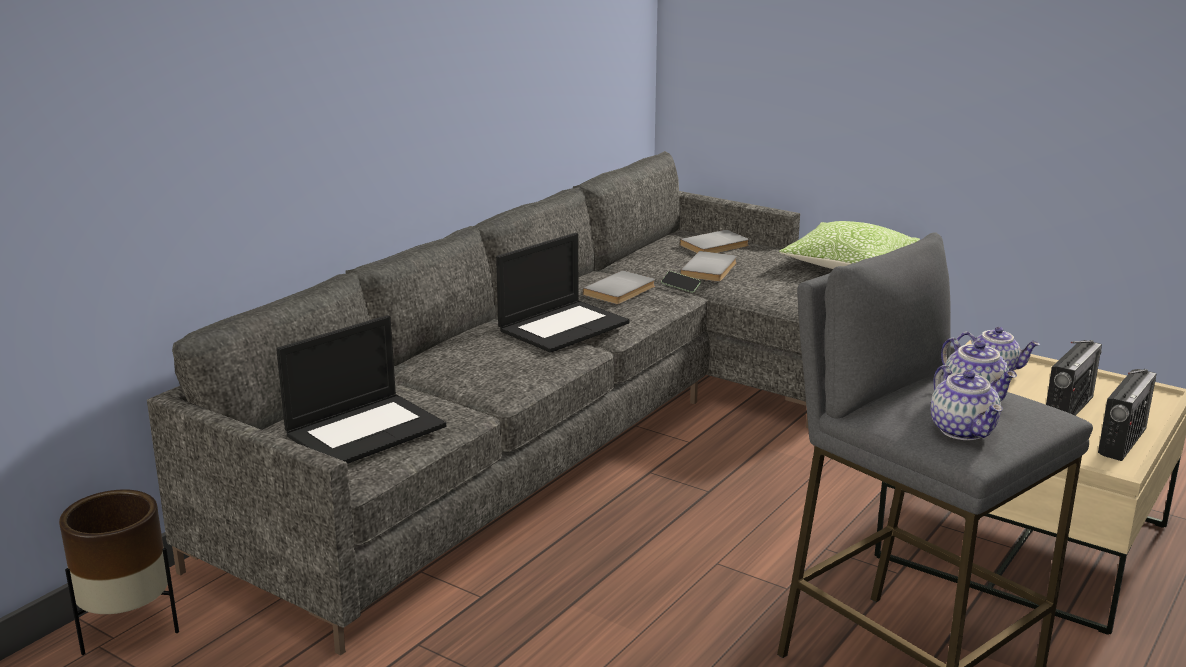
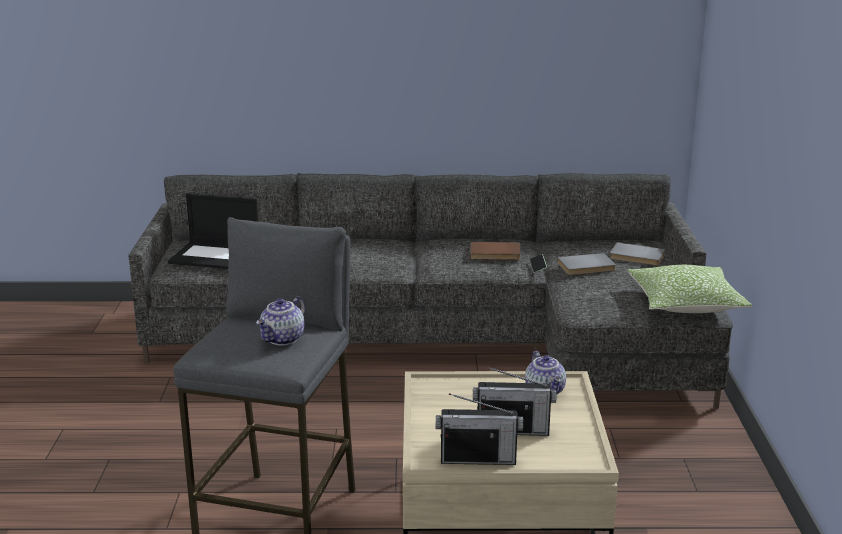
camera: 55 degrees right, 0 degrees up
(129, 628) = (122, 313): brown planter -> none
(564, 326) = (414, 256): laptop -> none
(621, 291) = (495, 254): grey book -> brown book
(963, 430) = (228, 344): teapot -> none

